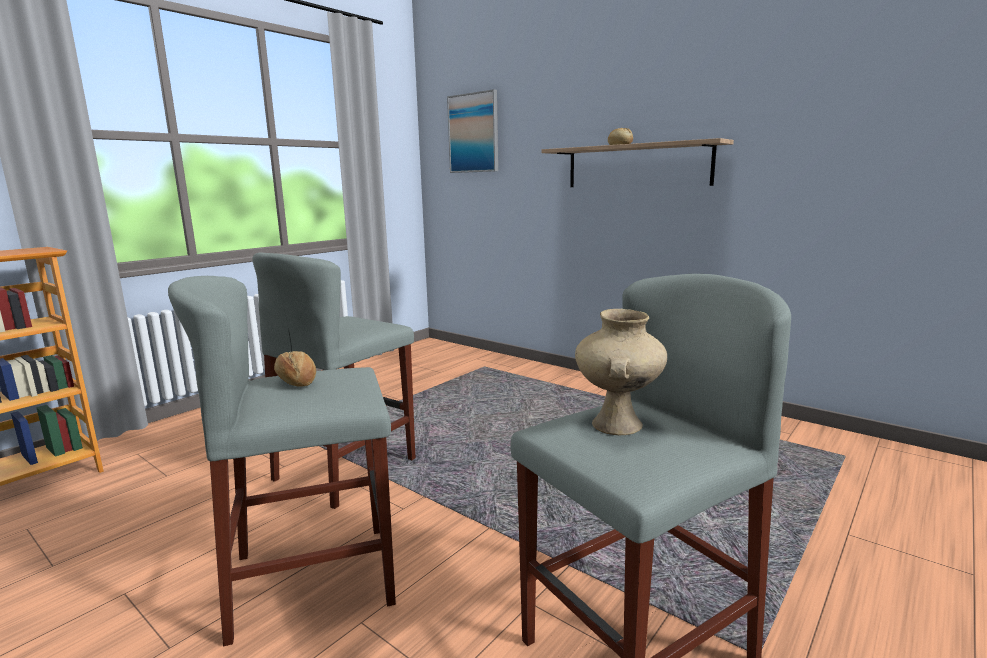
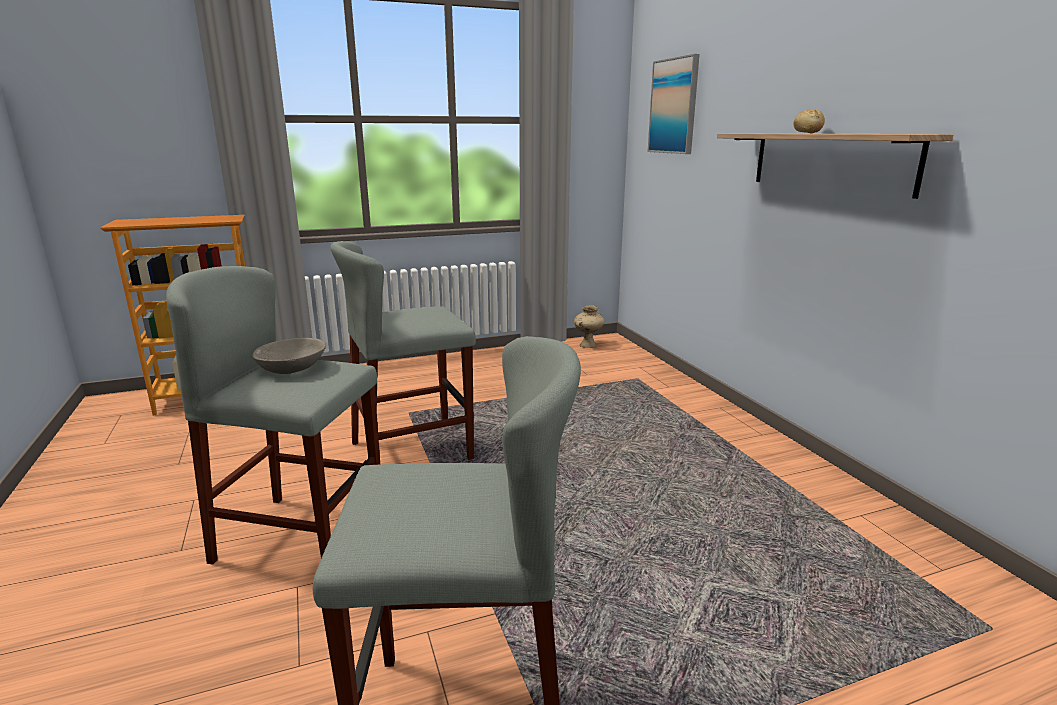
camera: 30 degrees right, 5 degrees up
(296, 381) = (292, 367): bread -> grey bowl
(618, 425) = (435, 489): beige vase -> beige vase (588, 345)

